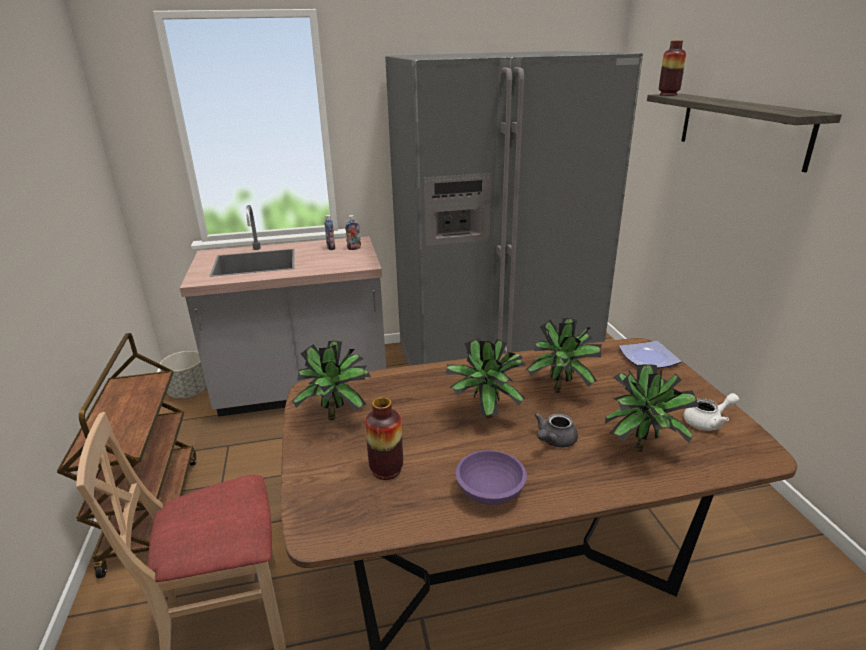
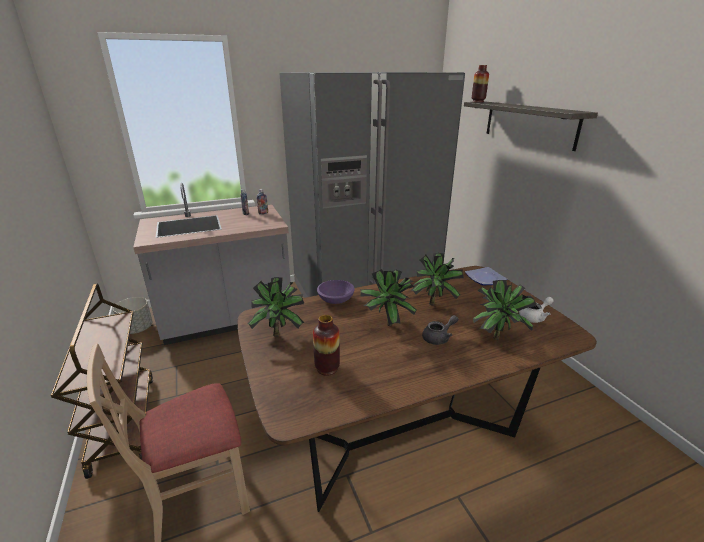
camera: 10 degrees left, 0 degrees up
(491, 491) = (406, 376): purple bowl -> purple bowl (336, 300)
(554, 441) = (439, 338): grey teapot -> grey teapot turned 150 degrees counterclockwise

